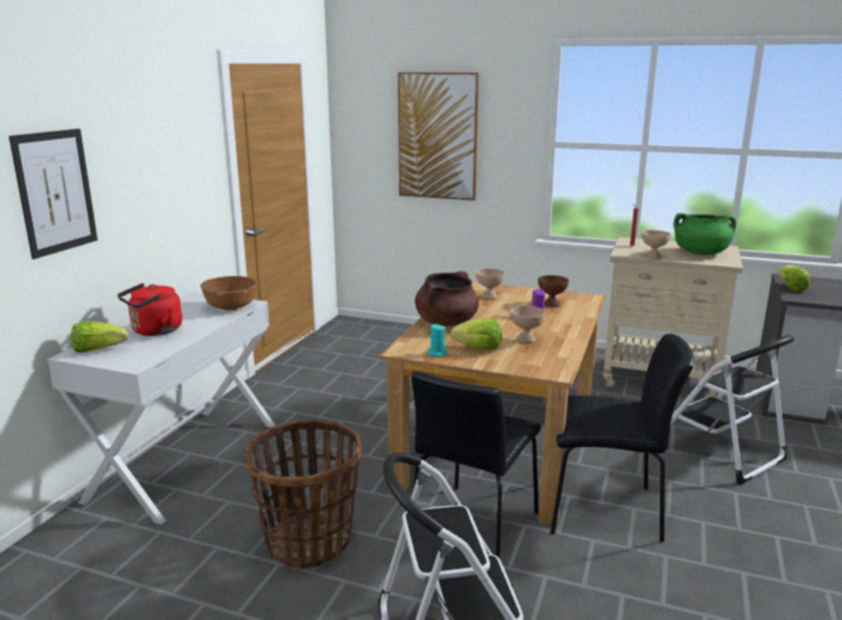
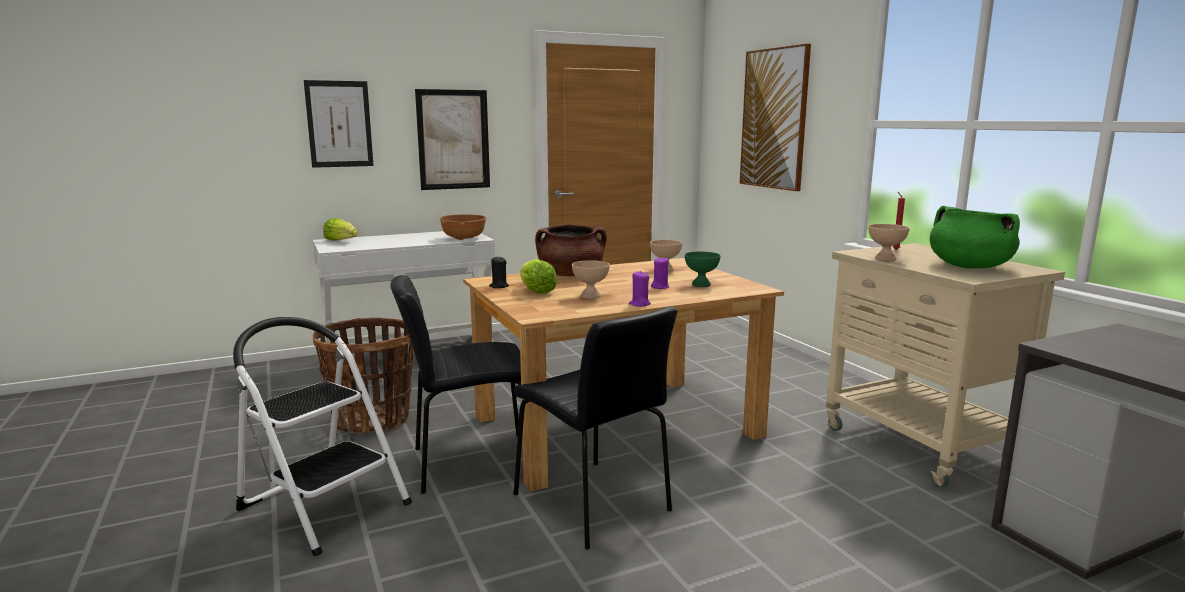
camera: 45 degrees right, 5 degrees down
(154, 331) = (389, 240): red kettle -> none
(165, 190) = (453, 139): none -> picture
(437, 353) = (499, 286): turquoise candle -> black candle
(551, 304) = (700, 284): brown bowl -> green bowl
(574, 335) = (639, 304): none -> purple candle
(721, 452) = (834, 527): step ladder -> none
(790, 287) = (1088, 338): lettuce -> none

